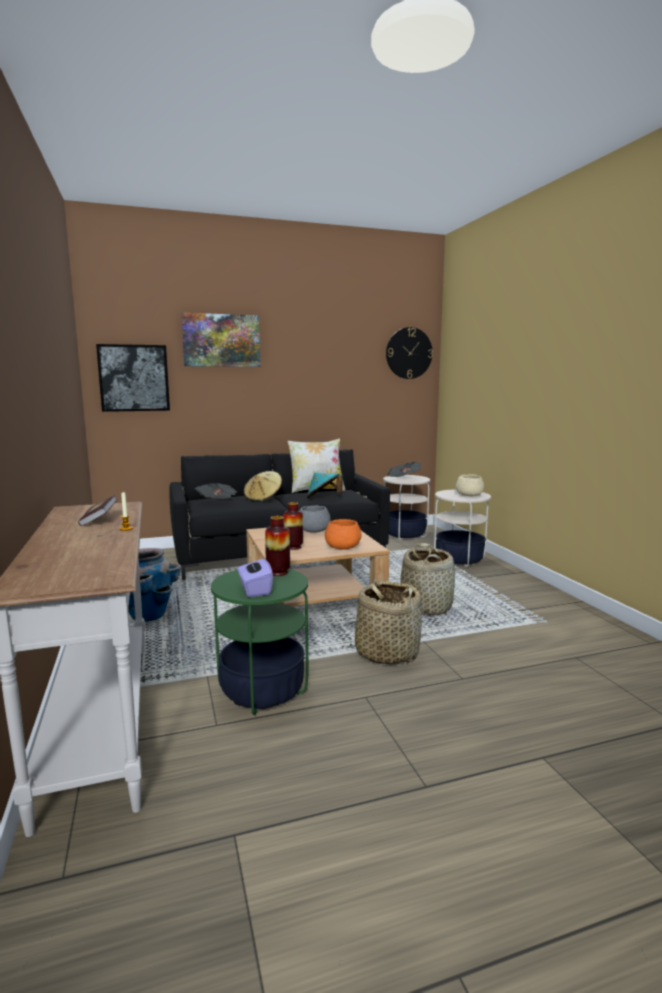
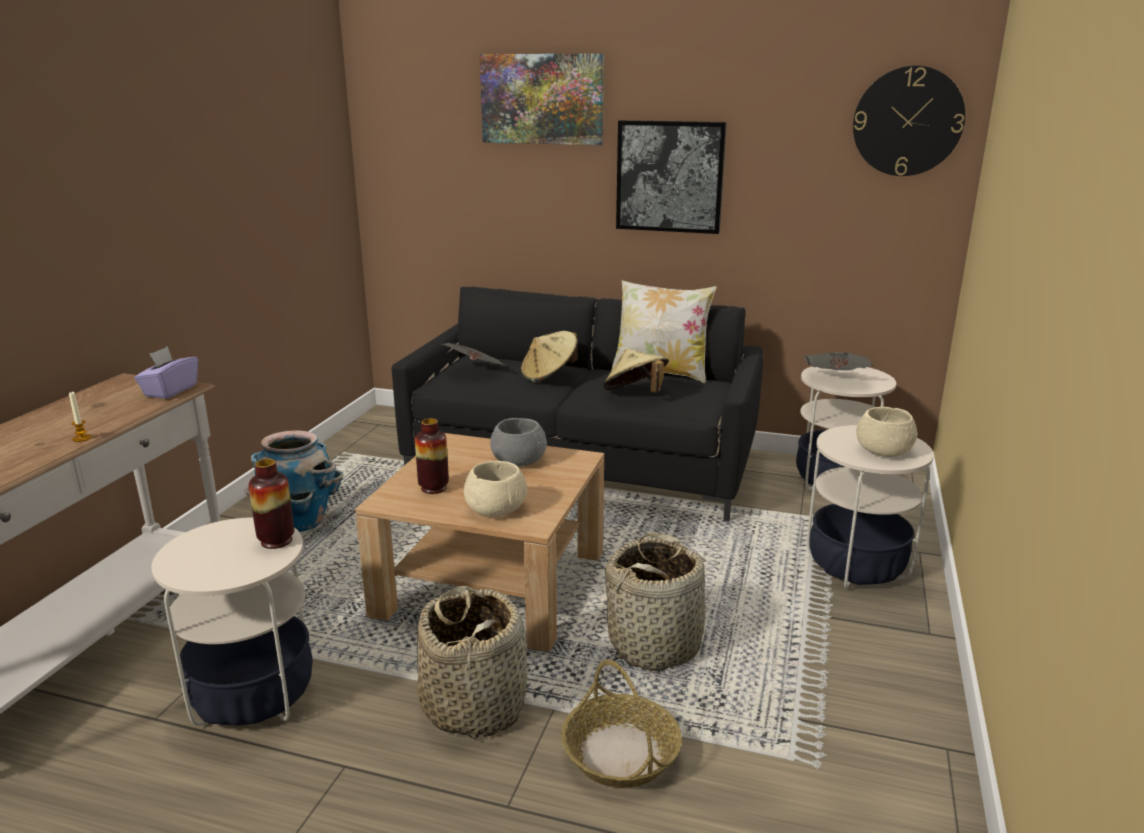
camera: 35 degrees right, 10 degrees up
(99, 520) = (98, 413): book -> none
(134, 378) = (417, 159): picture -> picture (670, 176)
(255, 590) = (198, 563): purple tissue box -> purple tissue box (170, 391)
(263, 692) = (254, 697): green side table -> beige side table
(323, 498) = (635, 394): turquoise hat -> beige hat
(342, 547) = (495, 509): orange bowl -> beige bowl
(474, 644) = (620, 753): none -> basket

